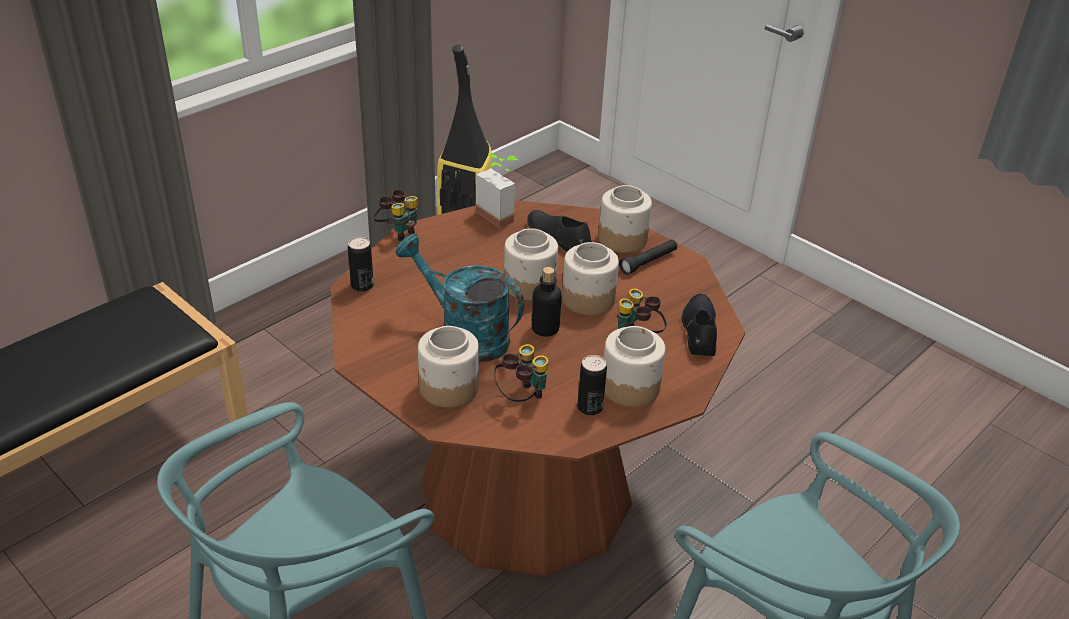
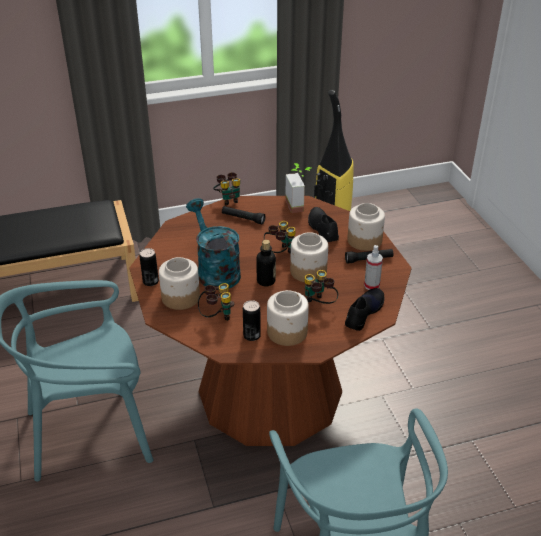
camera: 30 degrees right, 0 degrees up
(362, 285) = (182, 225): can -> can (150, 282)
(441, 253) = (243, 219): none -> black flashlight
(530, 285) = (280, 252): jar -> binoculars
(680, 294) = (371, 286): none -> spray bottle

